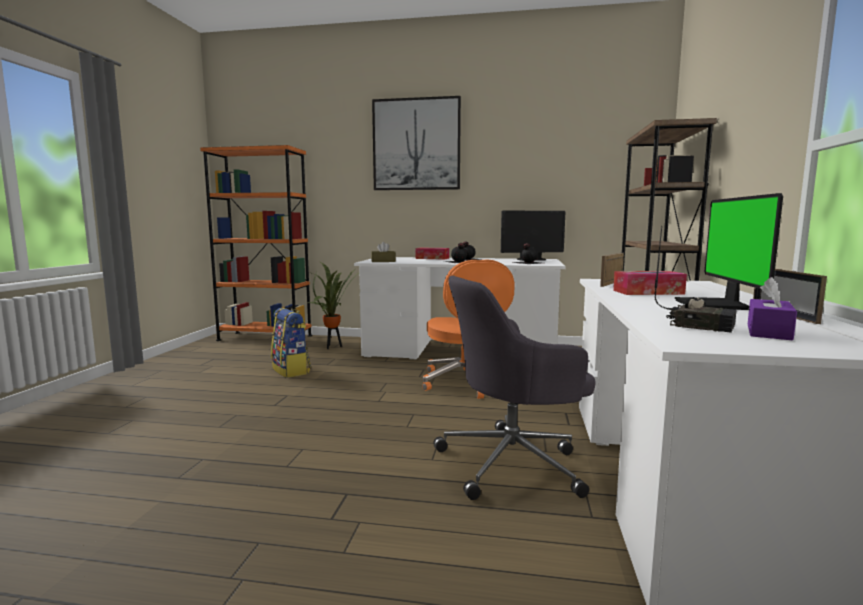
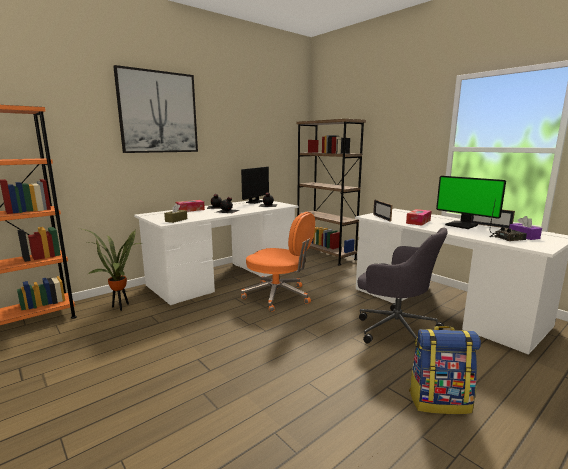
camera: 50 degrees left, 5 degrees up
(291, 371) = (144, 340): backpack -> backpack (439, 401)
(513, 463) = (395, 328): grey office chair -> grey office chair turned 75 degrees counterclockwise

